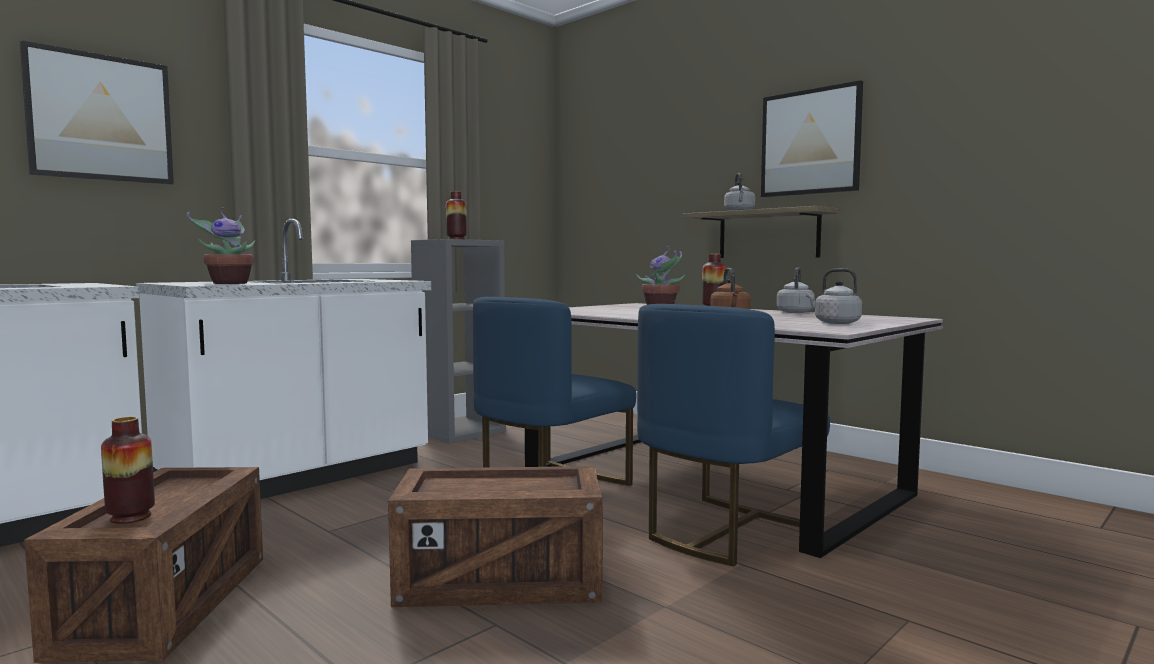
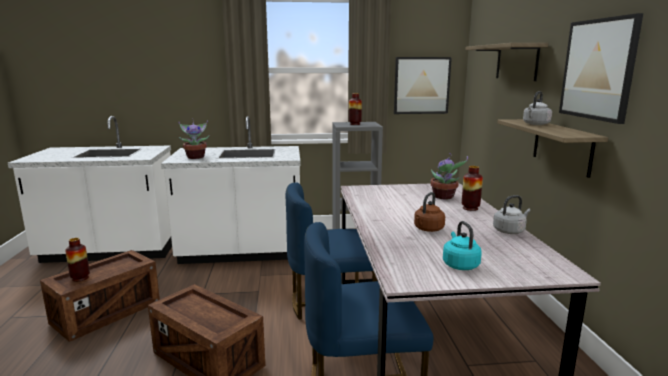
camera: 40 degrees right, 10 degrees up
(100, 118) = (172, 66): picture -> picture (421, 85)
(667, 154) = (516, 62): none -> shelf
(834, 323) = (459, 264): grey kettle -> turquoise kettle

